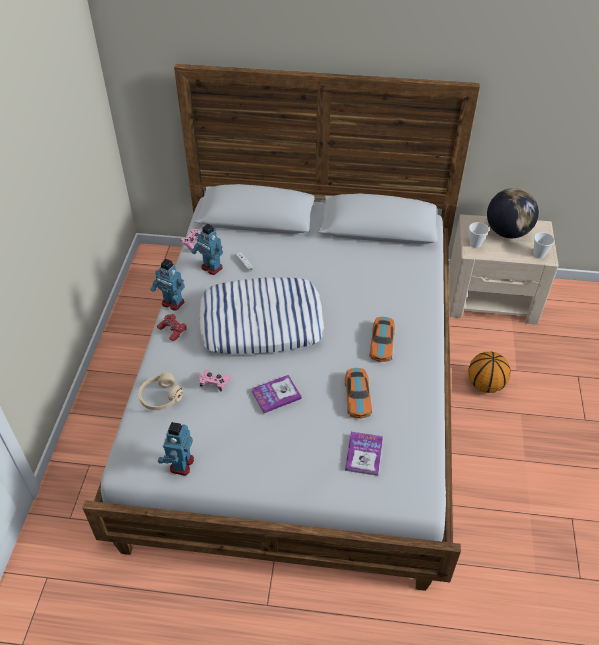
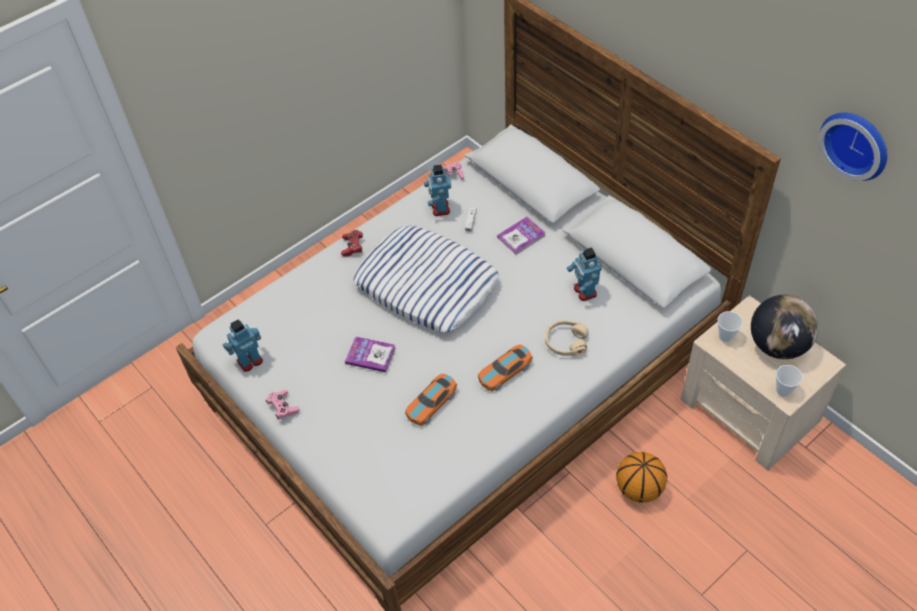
camera: 45 degrees right, 5 degrees up
(160, 397) = (287, 297): beige headphones -> beige headphones (566, 342)
(172, 303) = (377, 222): toy robot -> toy robot (584, 291)
(214, 383) = (335, 313): pink game controller -> pink game controller (283, 407)
(364, 454) = (382, 453): book -> book (521, 236)
(541, 39) = (856, 143): none -> wall clock

